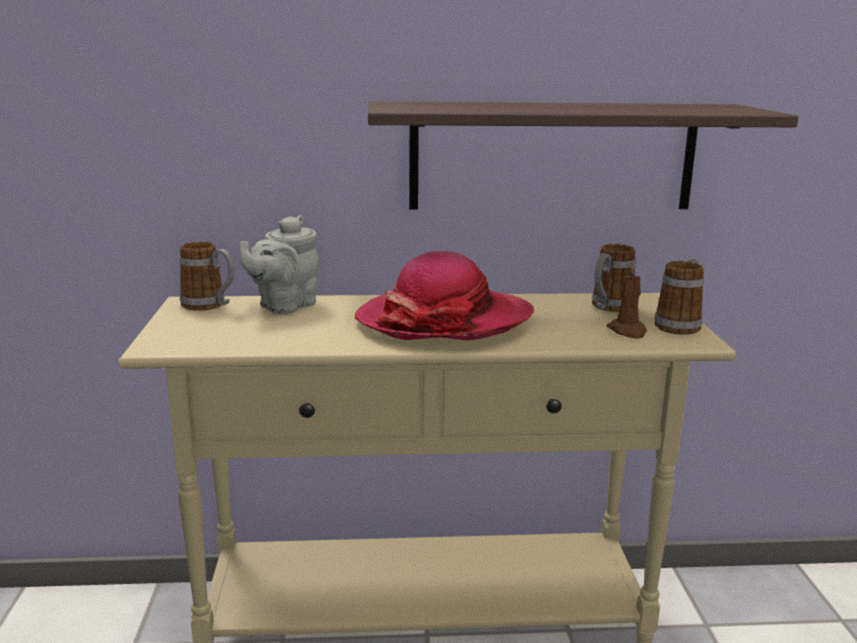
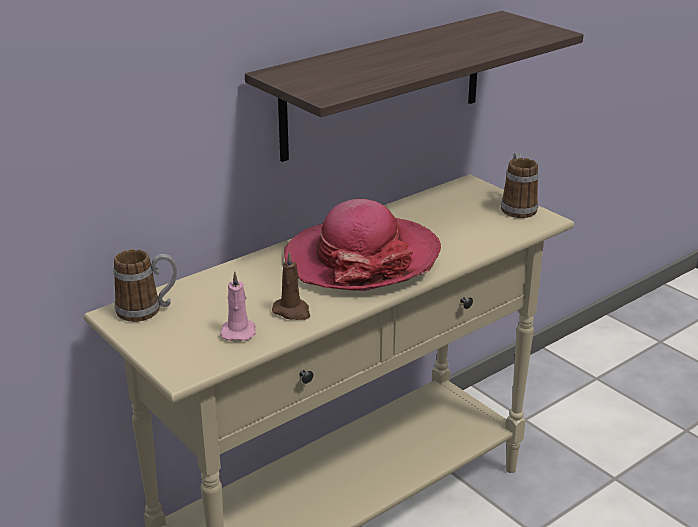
camera: 35 degrees left, 10 degrees up
(246, 336) = (238, 331): none -> pink candle
(284, 306) = (214, 288): grey teapot -> none
(608, 308) = (453, 205): mug -> none
(627, 331) = (494, 225): brown candle -> brown candle (292, 311)

